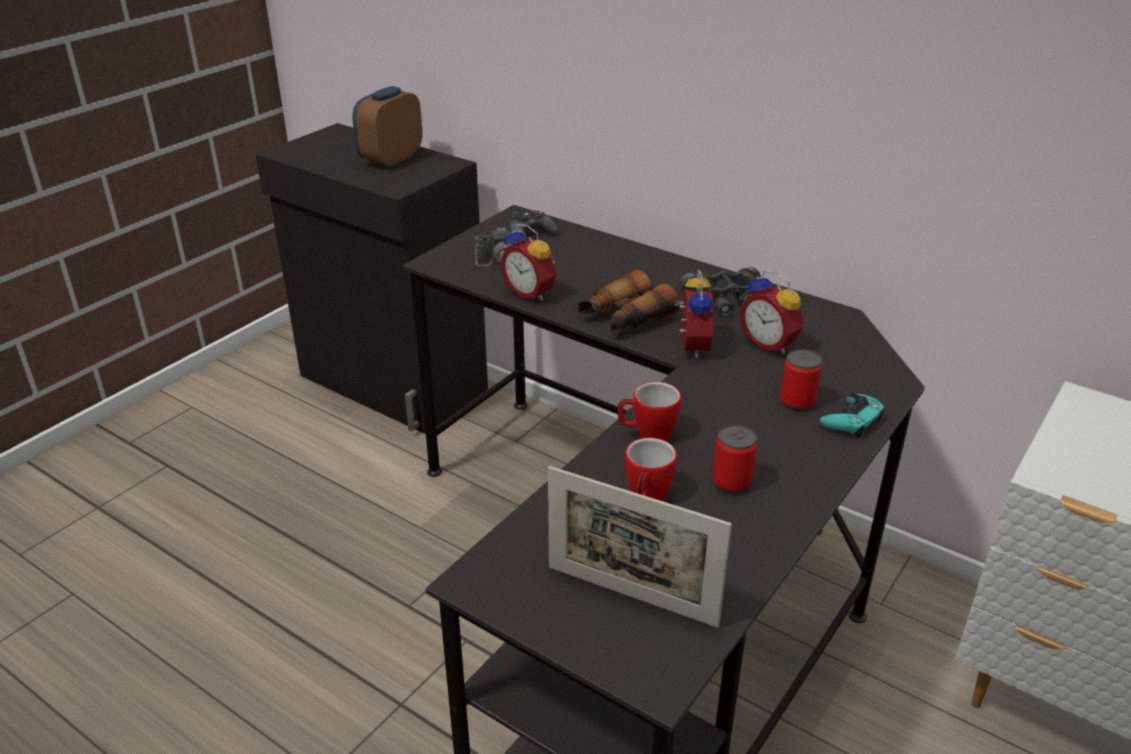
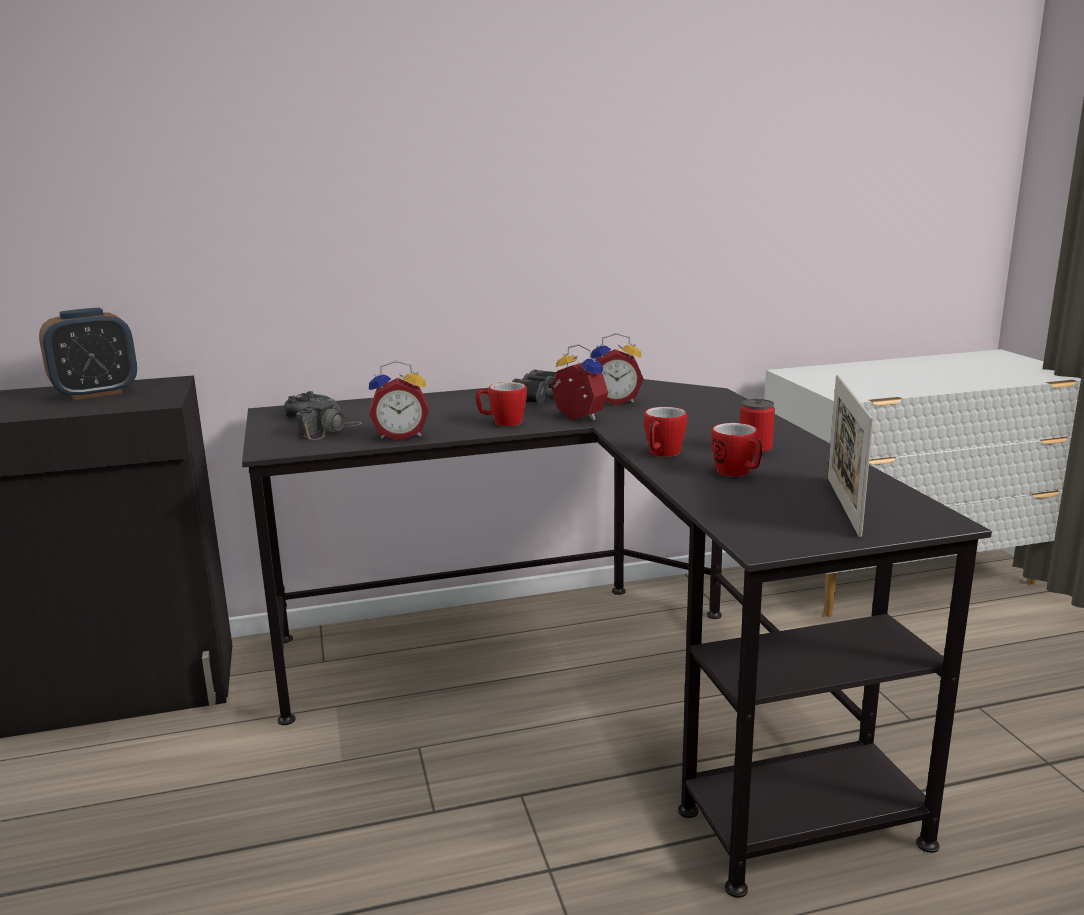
camera: 50 degrees left, 15 degrees down
(391, 159) = (96, 393): alarm clock -> alarm clock turned 105 degrees counterclockwise
(624, 318) = (502, 423): binoculars -> mug
(631, 596) = (843, 505): picture frame -> picture frame turned 120 degrees clockwise
(797, 402) = (693, 414): can -> none
(852, 420) = (736, 409): turquoise game controller -> none

